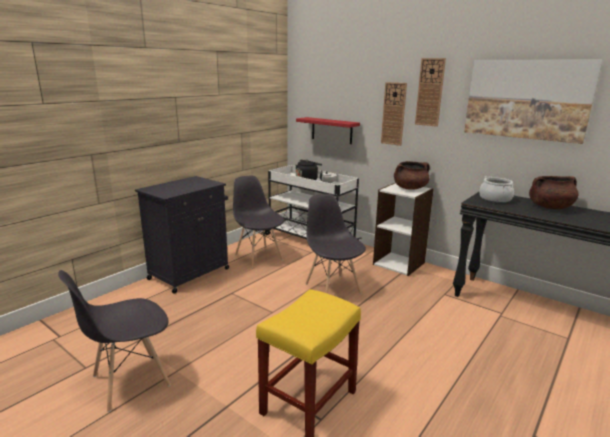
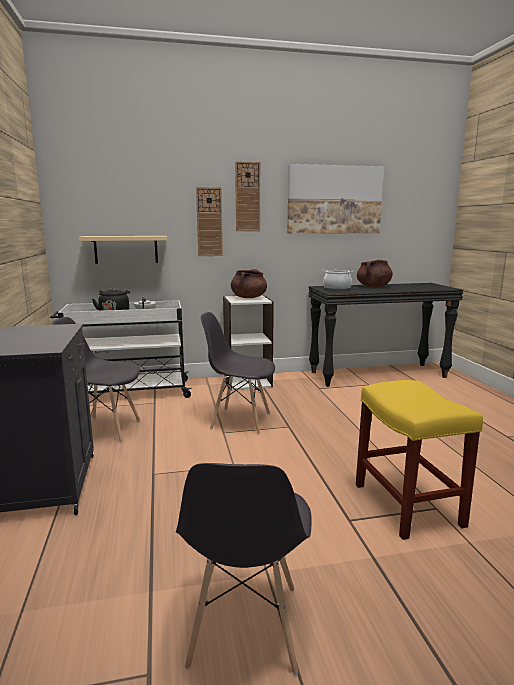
camera: 50 degrees left, 5 degrees down
(331, 130) = (126, 249): red shelf -> beige shelf

